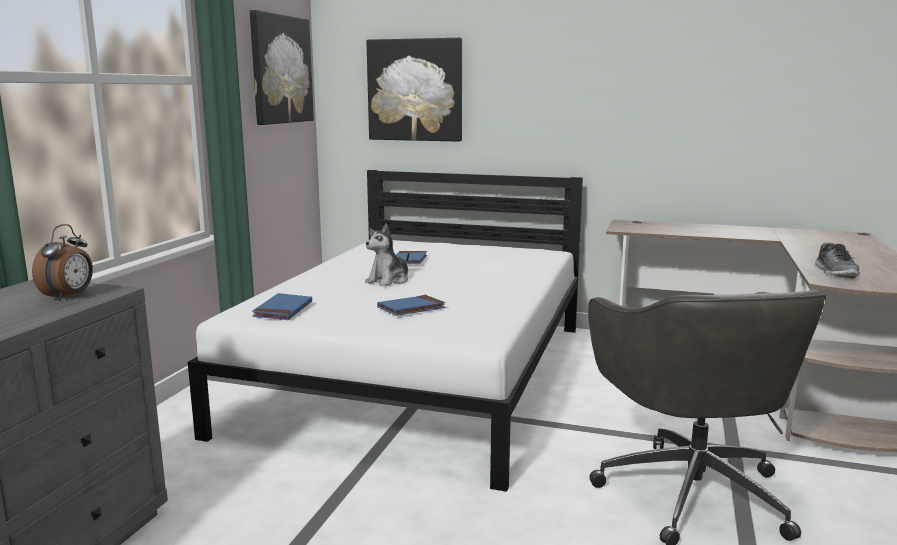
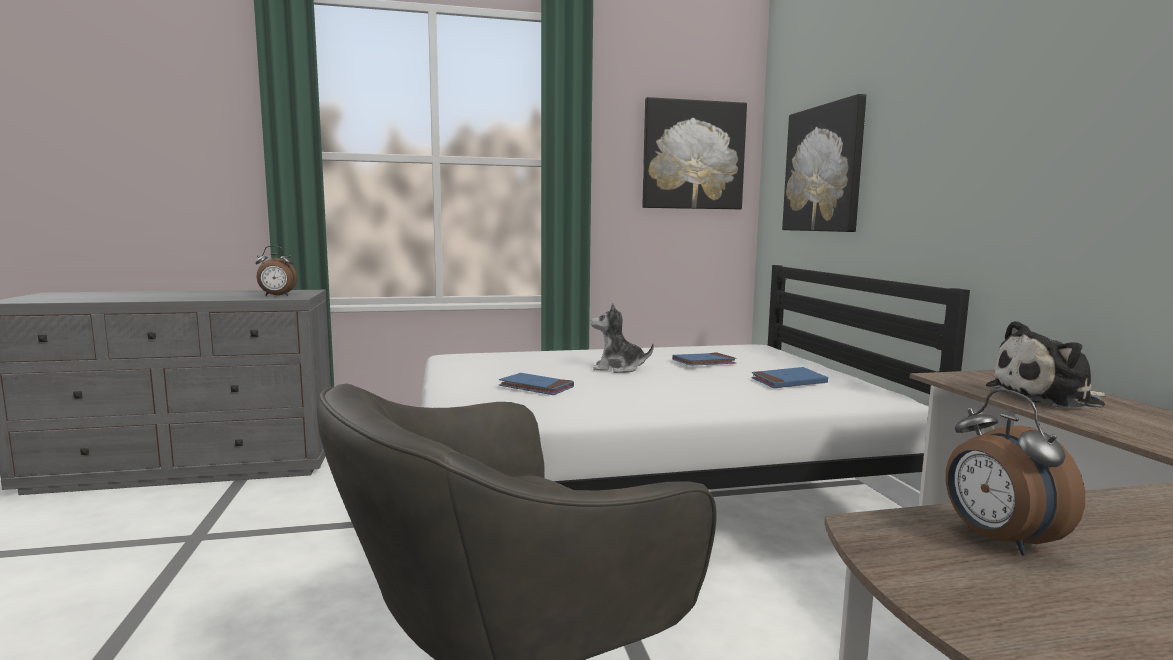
camera: 60 degrees right, 5 degrees down
(283, 310) = (478, 361): blue book -> blue book (788, 381)
(671, 228) = (1049, 397): none -> plush toy
(835, 273) = (997, 540): shoe -> alarm clock

